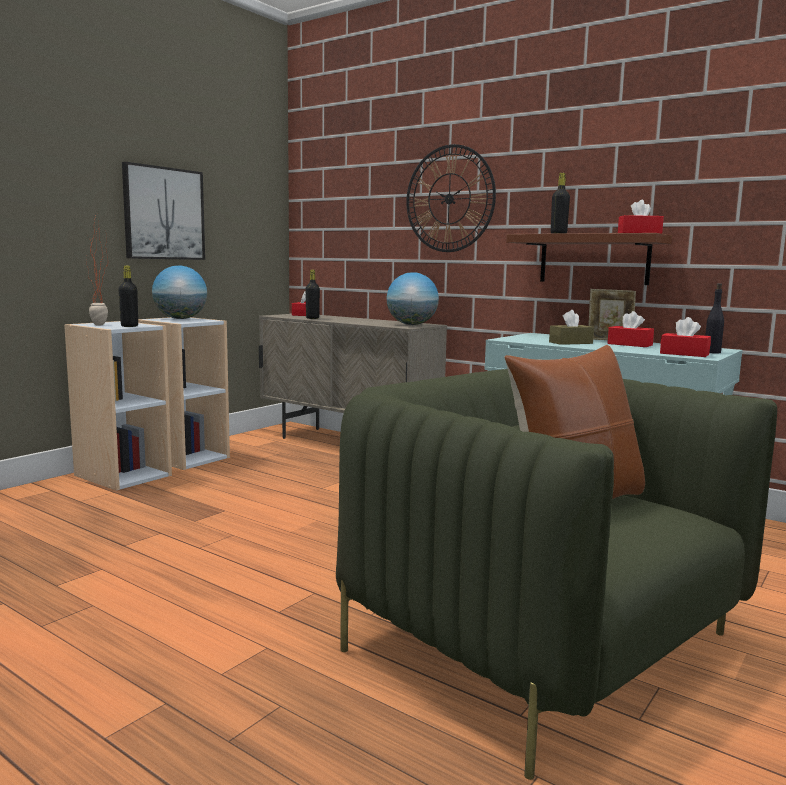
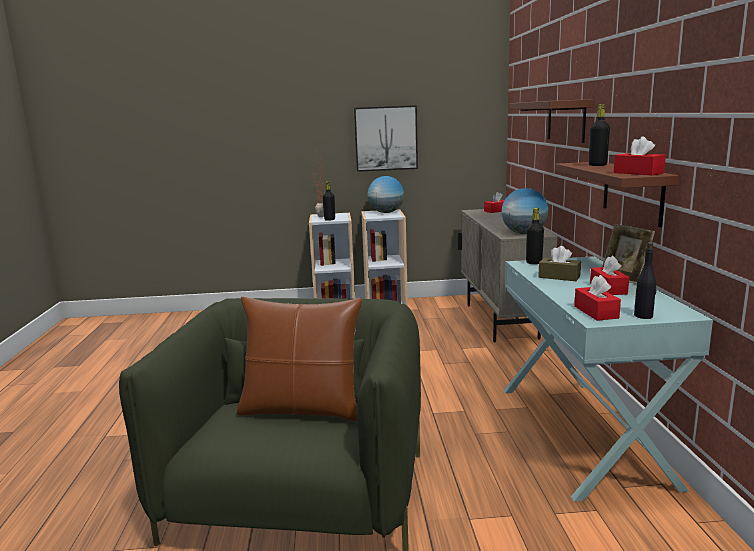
camera: 50 degrees right, 5 degrees up
(312, 318) = (483, 217): black bottle -> black bottle (534, 262)
(449, 199) = (566, 120): wall clock -> brown shelf

